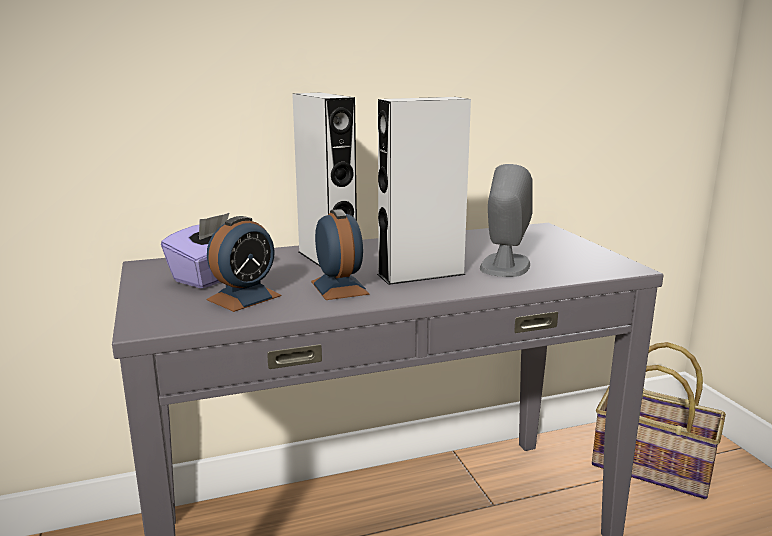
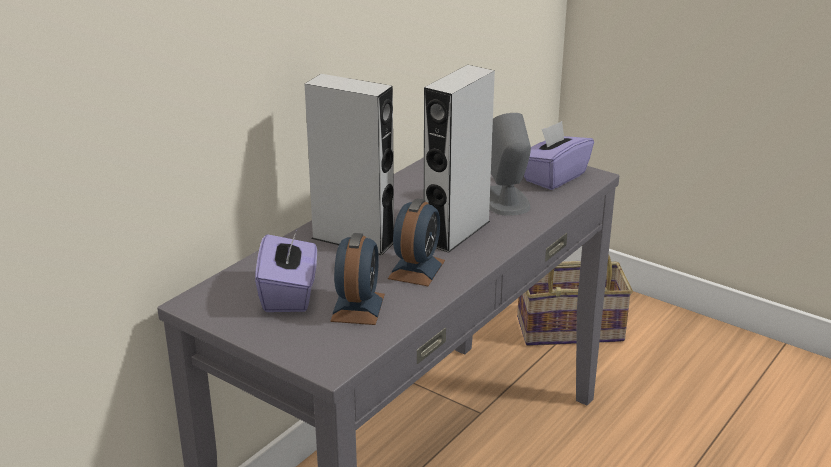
camera: 35 degrees left, 10 degrees up
(339, 288) = (416, 269): alarm clock -> alarm clock turned 75 degrees clockwise
(584, 261) = (553, 177): none -> purple tissue box

